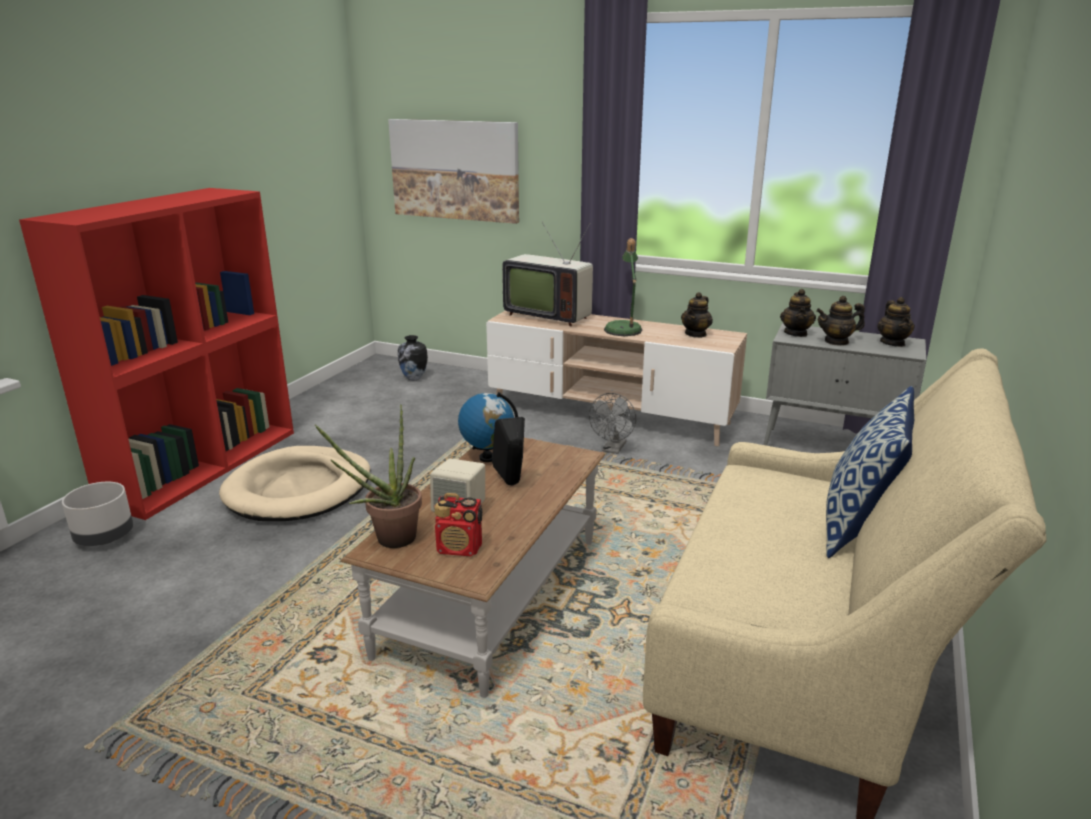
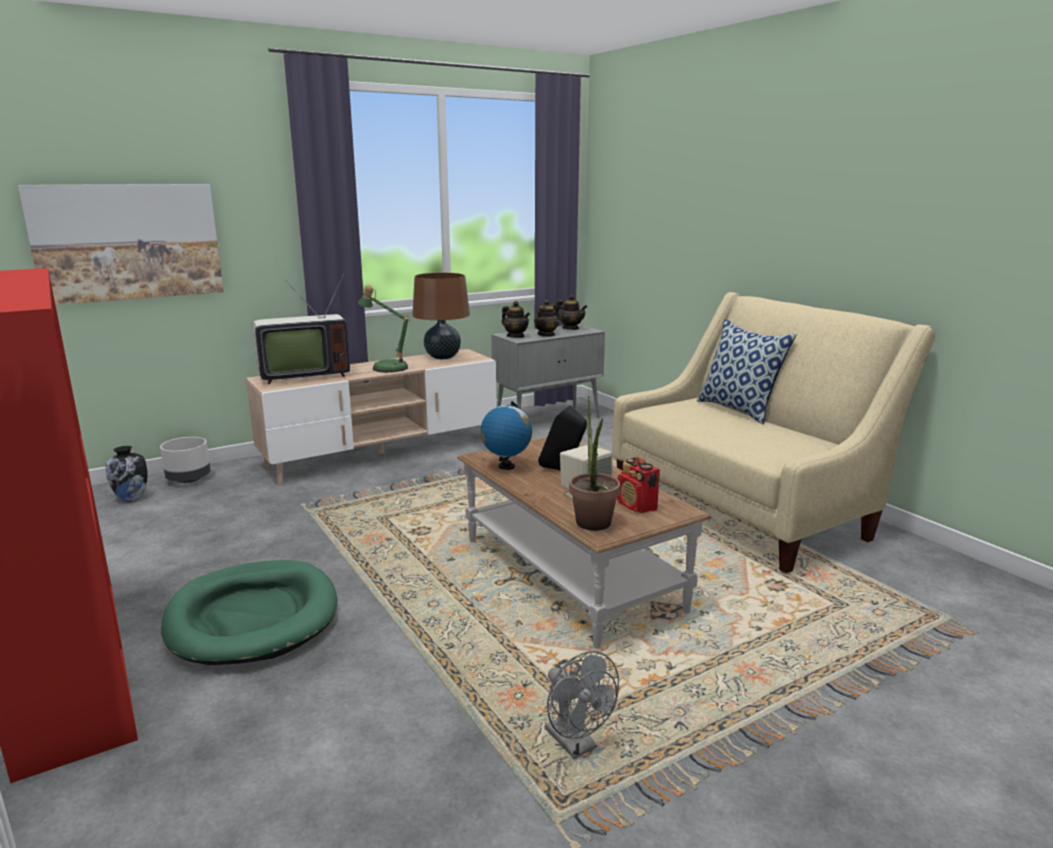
camera: 55 degrees left, 5 degrees down
(105, 538) = (130, 783): grey planter -> grey planter (189, 479)
(299, 489) = (253, 617): beige dog bed -> green dog bed
(460, 548) = (637, 506): radio -> radio turned 105 degrees clockwise
(613, 449) = (436, 470): grey fan -> grey fan (577, 744)
(696, 334) = (442, 357): teapot -> brown table lamp

